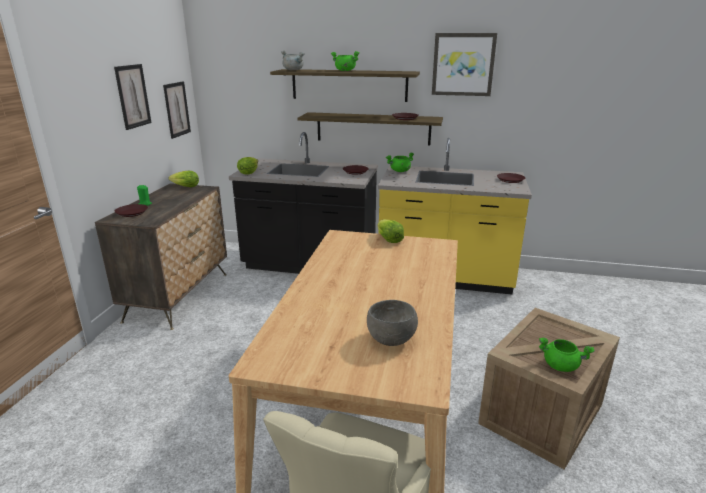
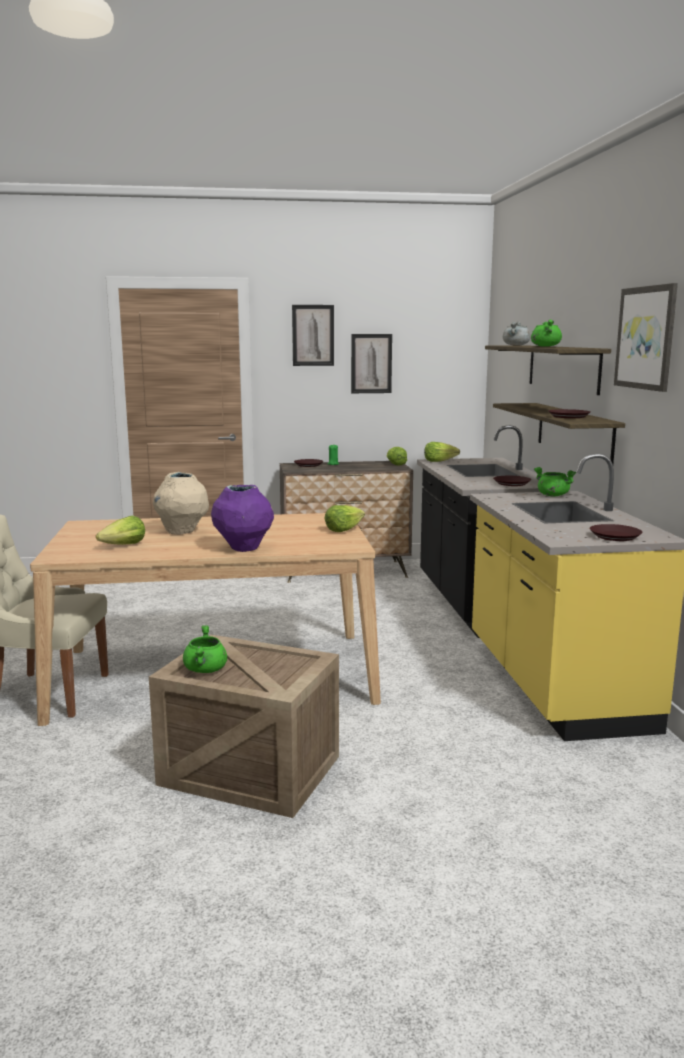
camera: 70 degrees right, 10 degrees down
(177, 109) = (443, 386): picture -> picture (313, 335)
(350, 303) = (182, 532): none -> beige vase
(391, 339) = (124, 546): grey bowl -> lettuce
(431, 282) = (244, 549): none -> purple vase

